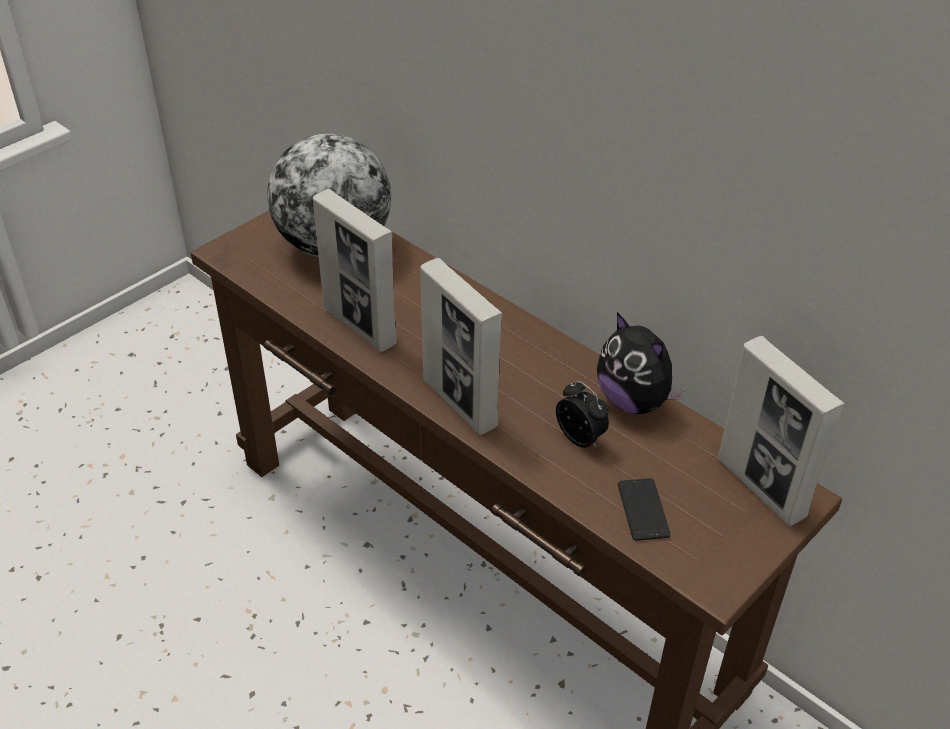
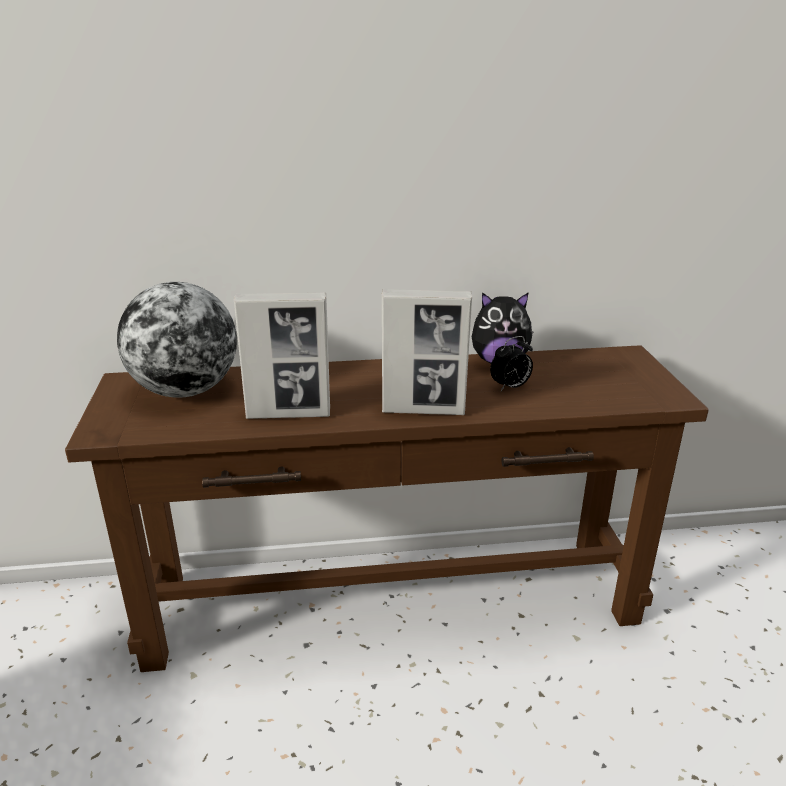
camera: 50 degrees left, 15 degrees down
(581, 438) = (510, 387): alarm clock -> alarm clock turned 150 degrees clockwise
(643, 510) = (594, 394): phone -> none
(761, 488) = (612, 359): picture frame -> none

